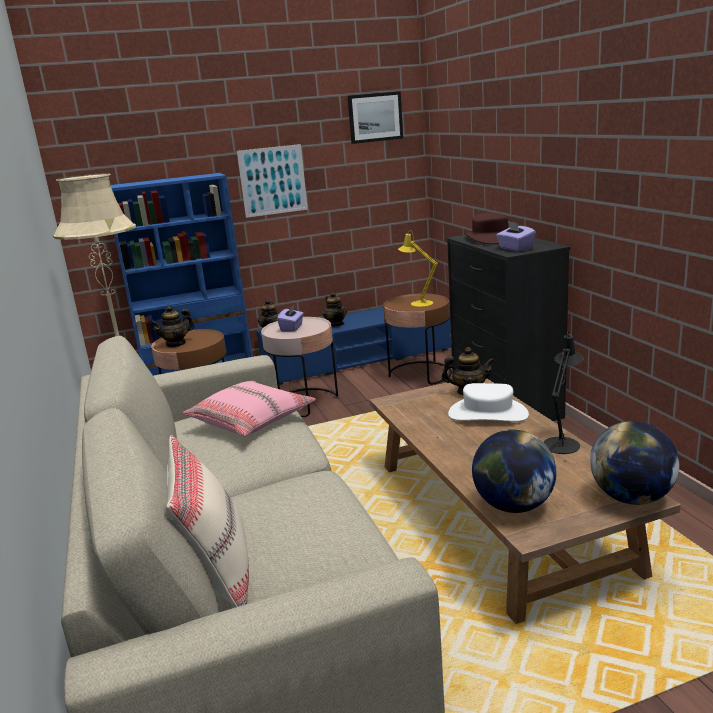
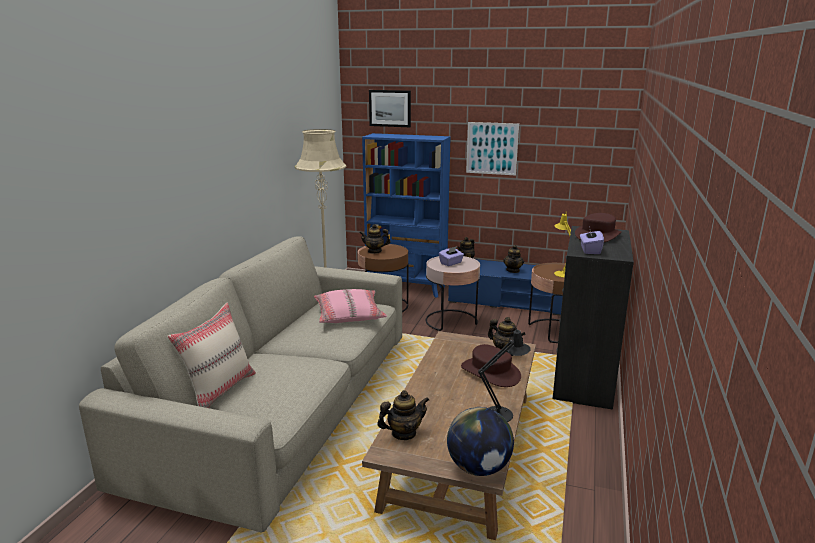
camera: 35 degrees right, 0 degrees up
(375, 117) = (589, 110): picture -> picture (390, 108)
(488, 414) = (490, 372): white hat -> brown hat
(513, 506) = (403, 433): globe -> teapot

